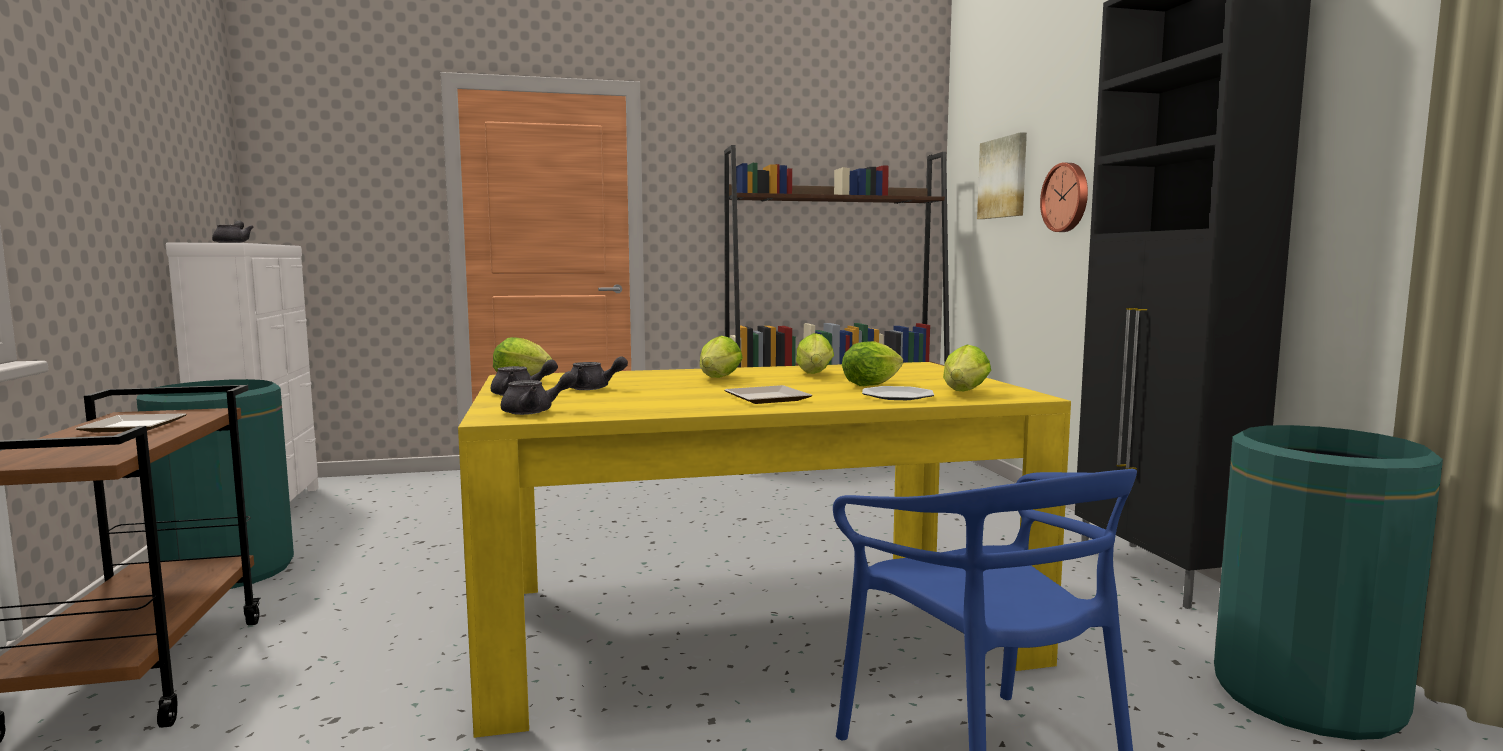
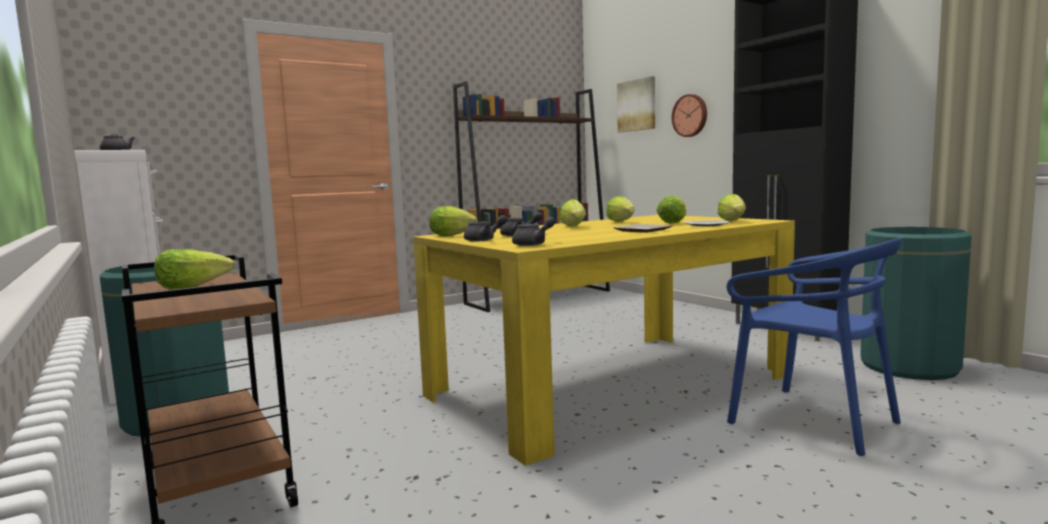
camera: 20 degrees left, 0 degrees up
(133, 426) = (193, 286): plate -> lettuce

